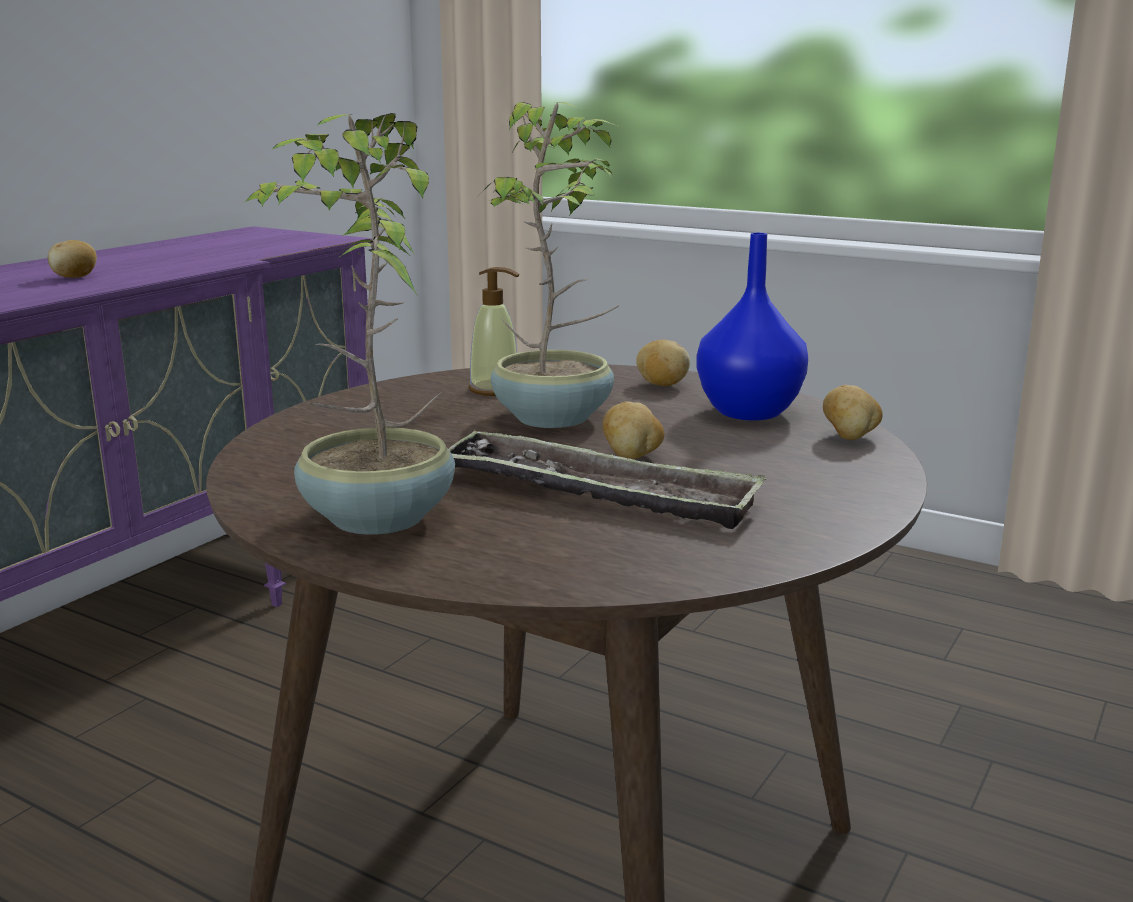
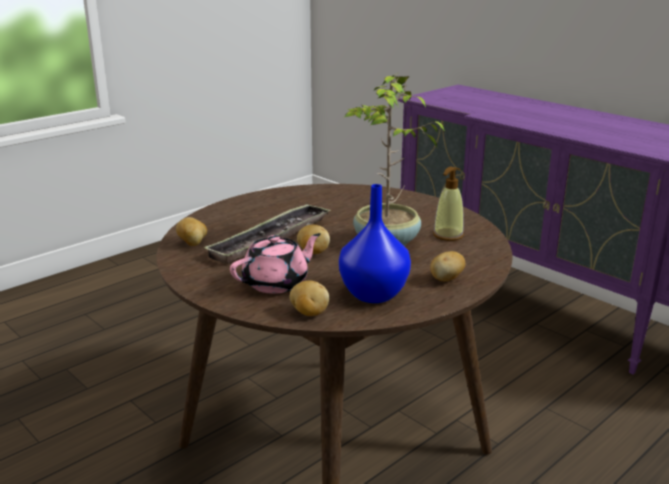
camera: 105 degrees right, 5 degrees up
(75, 277) = (604, 131): potato -> potato (193, 244)
(374, 519) = (273, 203): potted plant -> none
(779, 465) = (277, 283): none -> pink teapot

